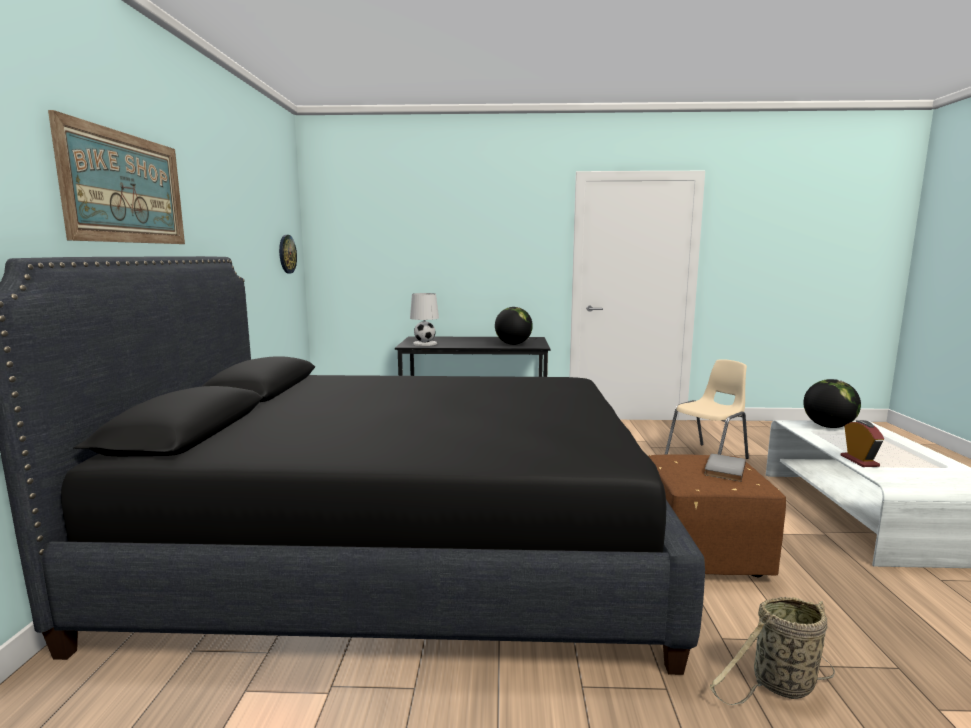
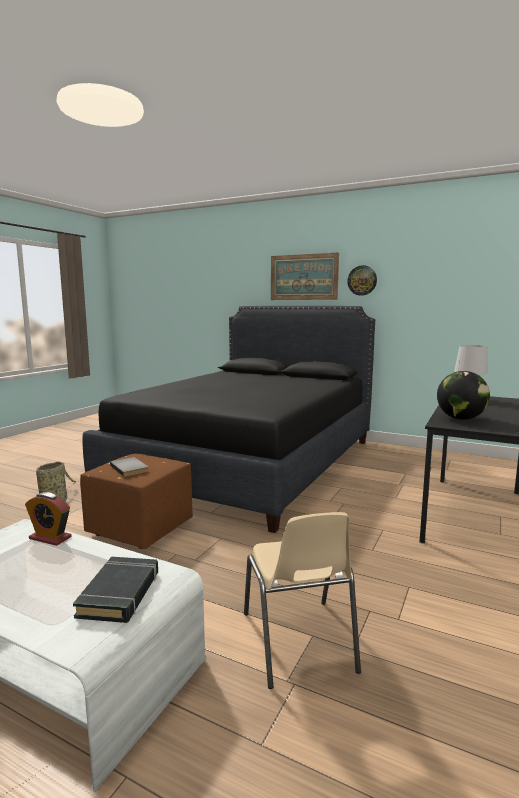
camera: 115 degrees right, 0 degrees up
(287, 254) = (487, 304): wall clock -> wall clock (362, 280)
(828, 426) = (120, 594): globe -> black book

